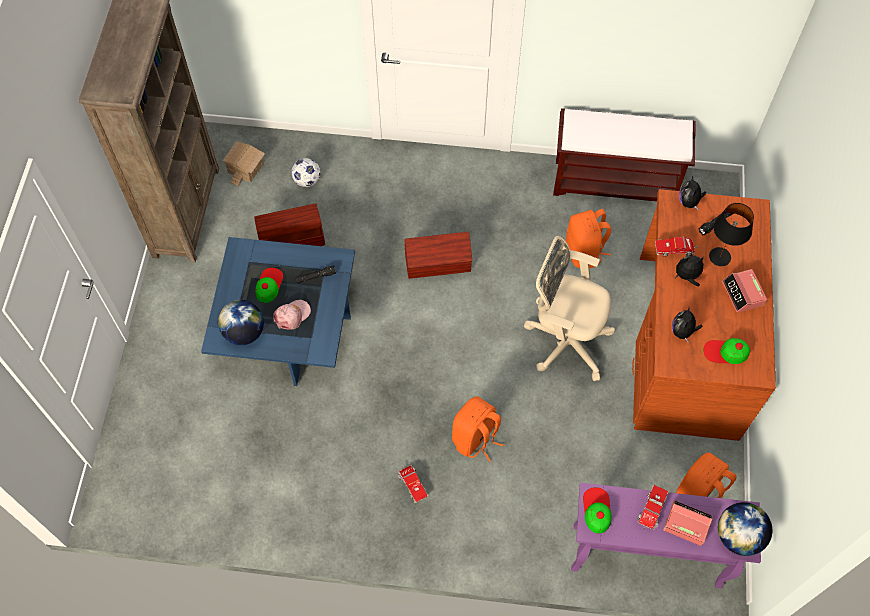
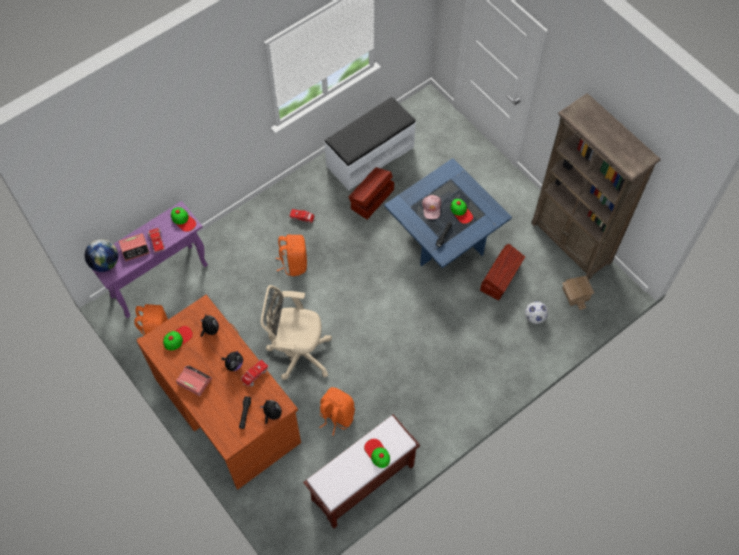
camera: 135 degrees right, 0 degrees up
(244, 332) = (444, 182): globe -> none
(256, 492) = (369, 156): none -> white bench
(438, 263) = (409, 335): brown storage box -> brown storage box (371, 199)
(564, 340) = (297, 352): beige office chair -> beige office chair turned 150 degrees counterclockwise
(607, 127) = (377, 453): none -> cap
(720, 256) = (225, 393): black table lamp -> none

